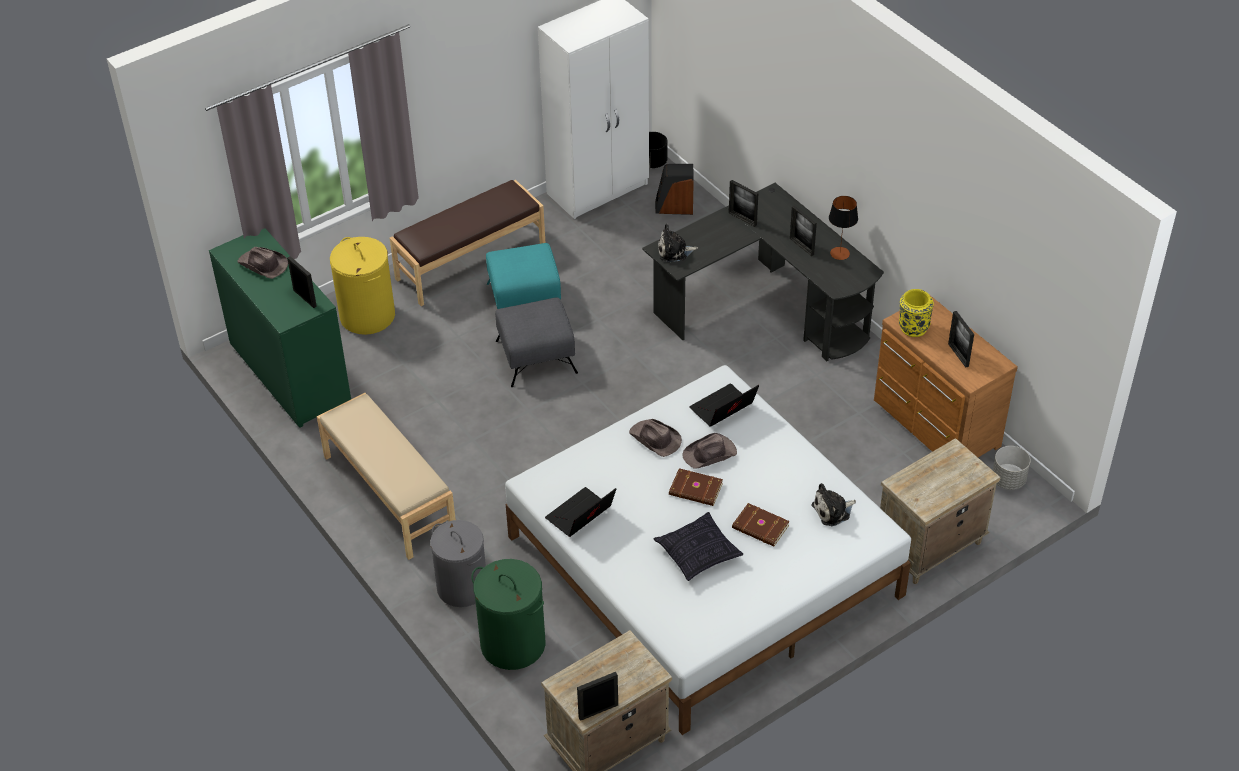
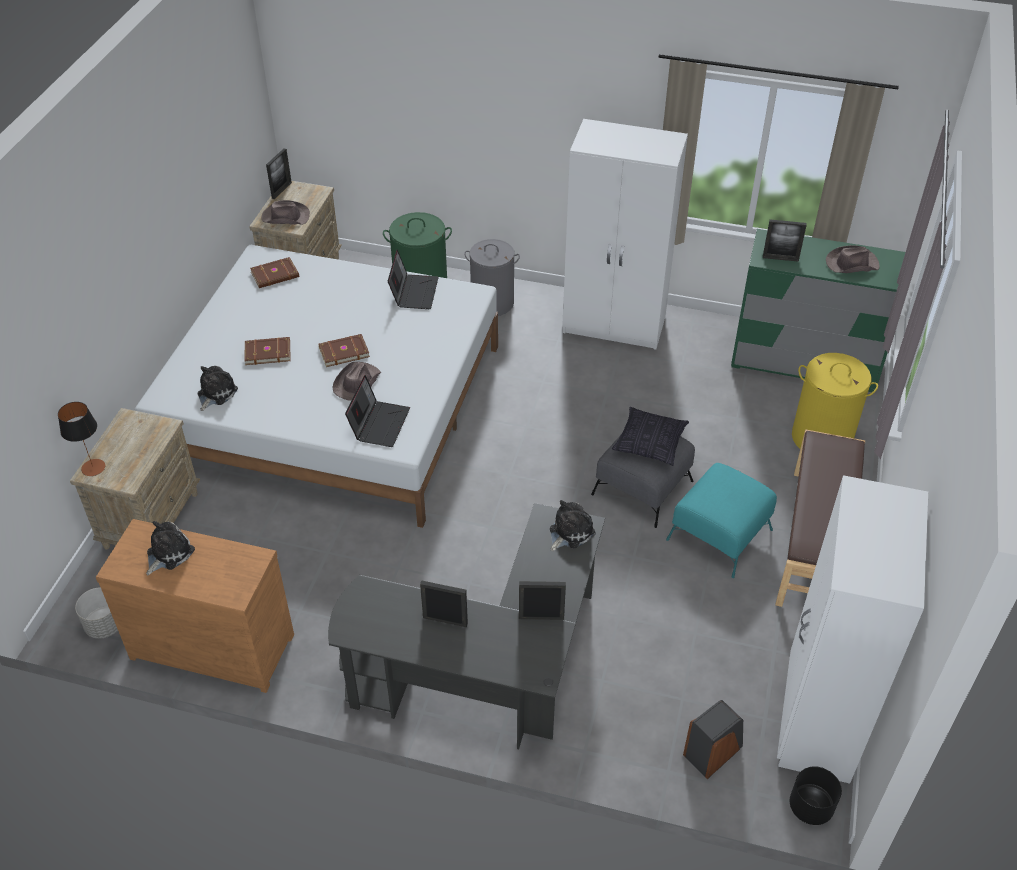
camera: 140 degrees right, 0 degrees up
(388, 495) = (615, 326): beige bench -> white wardrobe
(655, 439) = (413, 370): brown hat -> brown hat (285, 216)
(687, 614) = (275, 275): none -> brown book
(697, 554) = (301, 312): pillow -> pillow (650, 443)
(840, 253) = (395, 637): table lamp -> table lamp (93, 467)
(913, 327) = (236, 558): yellow vase -> none
(958, 355) = (168, 553): picture frame -> plush toy

